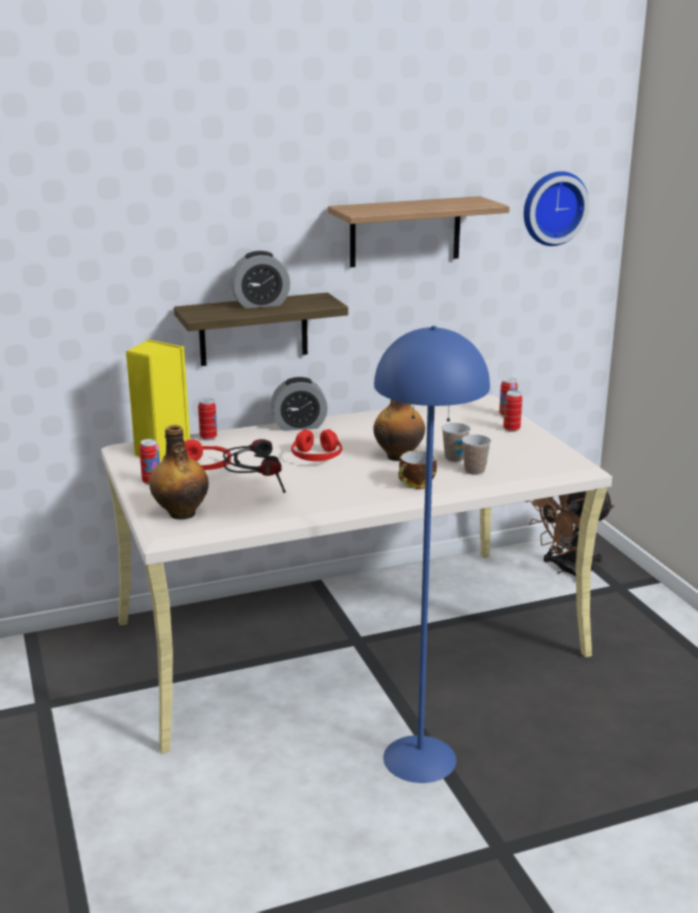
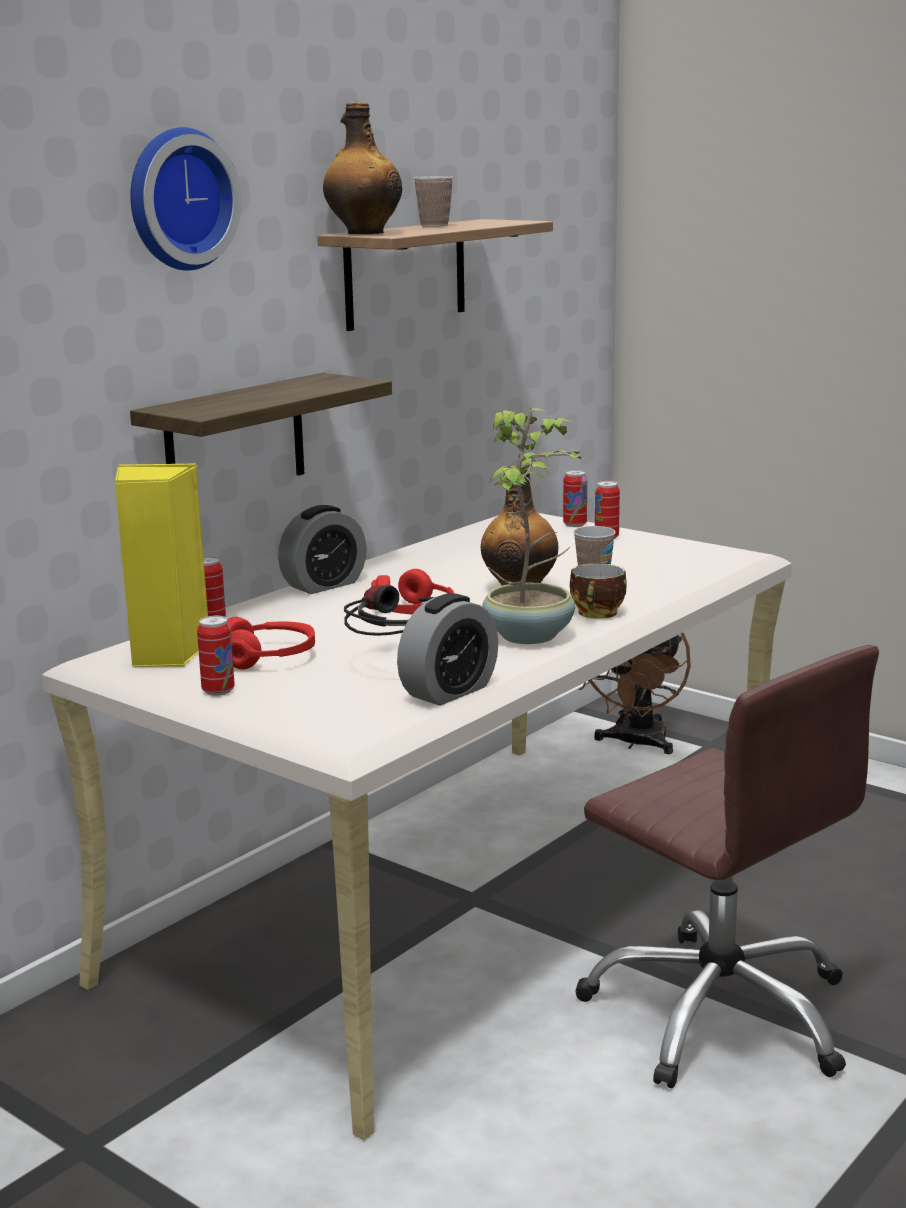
camera: 30 degrees left, 5 degrees down
(181, 513) = (335, 716): bottle -> bottle (364, 233)
(260, 304) = (261, 392): alarm clock -> alarm clock (449, 691)
(355, 489) = (531, 635): none -> potted plant
(419, 759) = (720, 1012): blue floor lamp -> brown office chair
(474, 471) = (641, 585): cup -> cup (434, 225)
(553, 207) = (552, 235): wall clock -> wall clock (177, 199)

